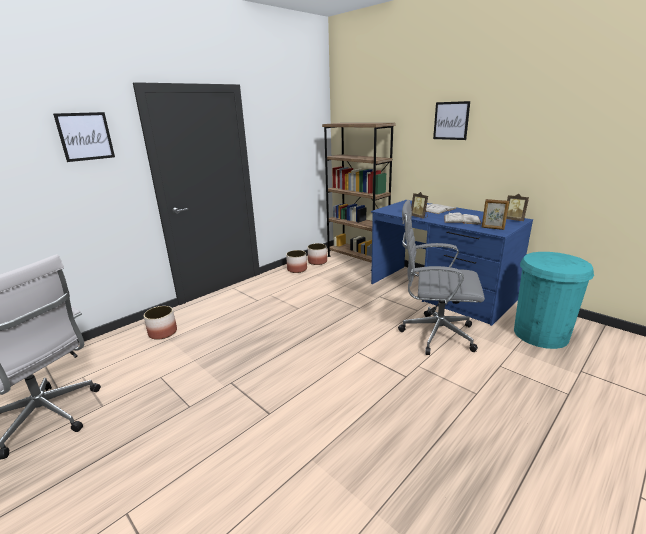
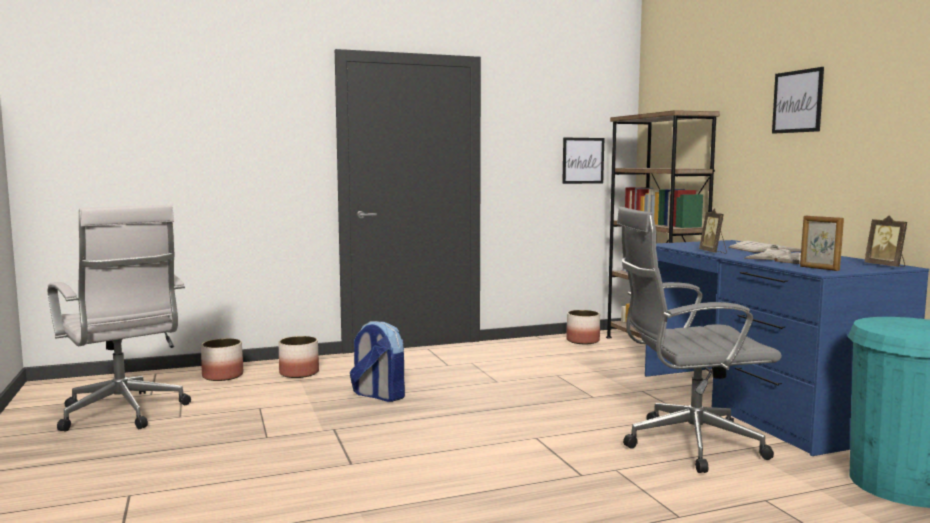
camera: 25 degrees right, 15 degrees down
(85, 136) = (267, 107): picture -> picture (583, 160)
(235, 341) = (378, 395): none -> backpack
(297, 269) = (541, 344): planter -> planter (223, 376)
(434, 334) = (686, 445): grey office chair -> grey office chair turned 45 degrees counterclockwise

